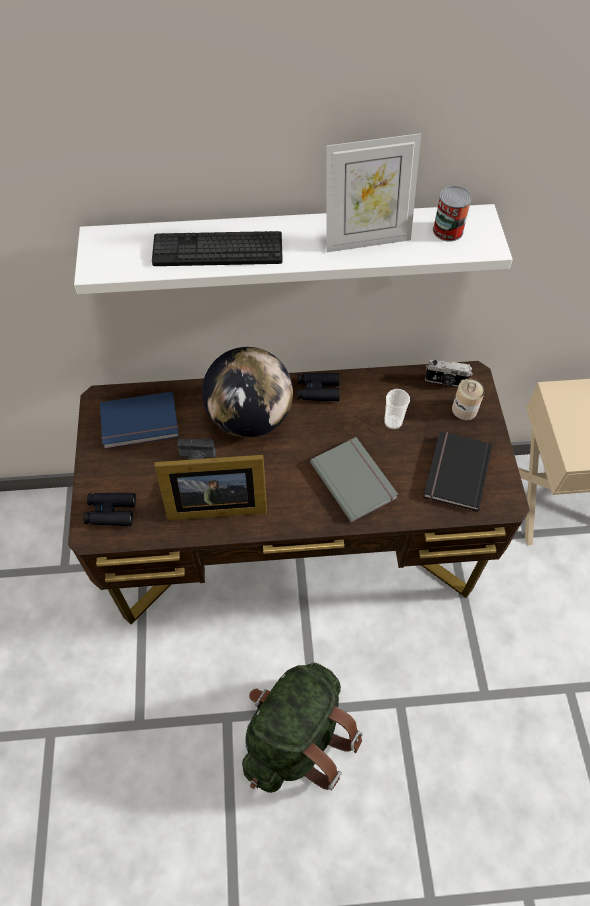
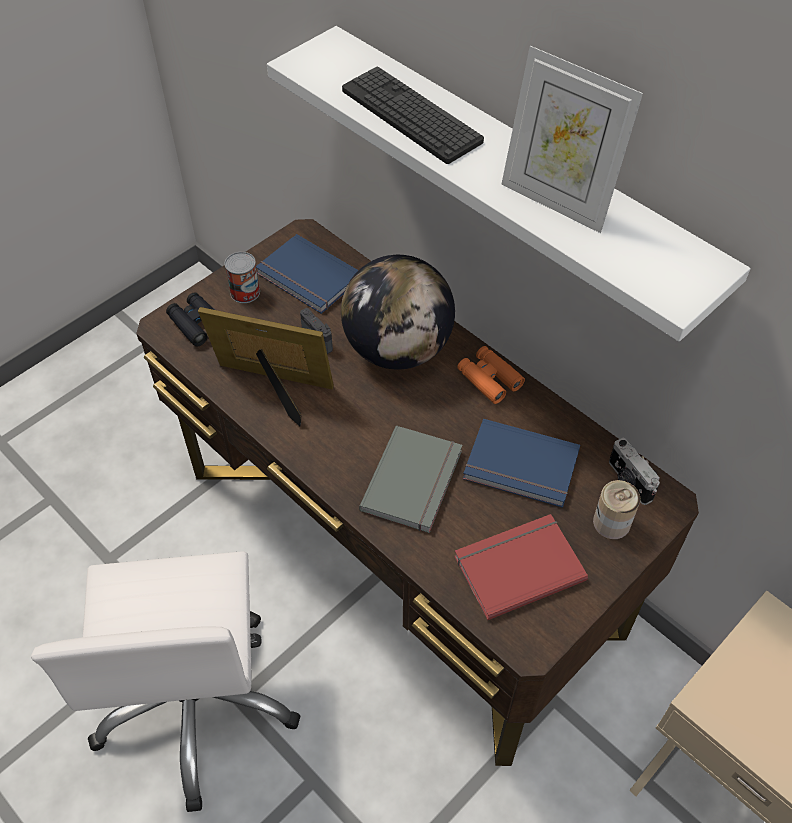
camera: 50 degrees right, 5 degrees down
(213, 504) = (275, 388): picture frame -> picture frame turned 150 degrees clockwise
(296, 737) = (197, 703): green backpack -> white office chair
(318, 390) = (489, 379): black binoculars -> orange binoculars
(393, 422) = (521, 468): cup -> blue book
(448, 231) = (653, 253): can -> can (245, 292)
(454, 472) = (517, 566): black book -> red book

